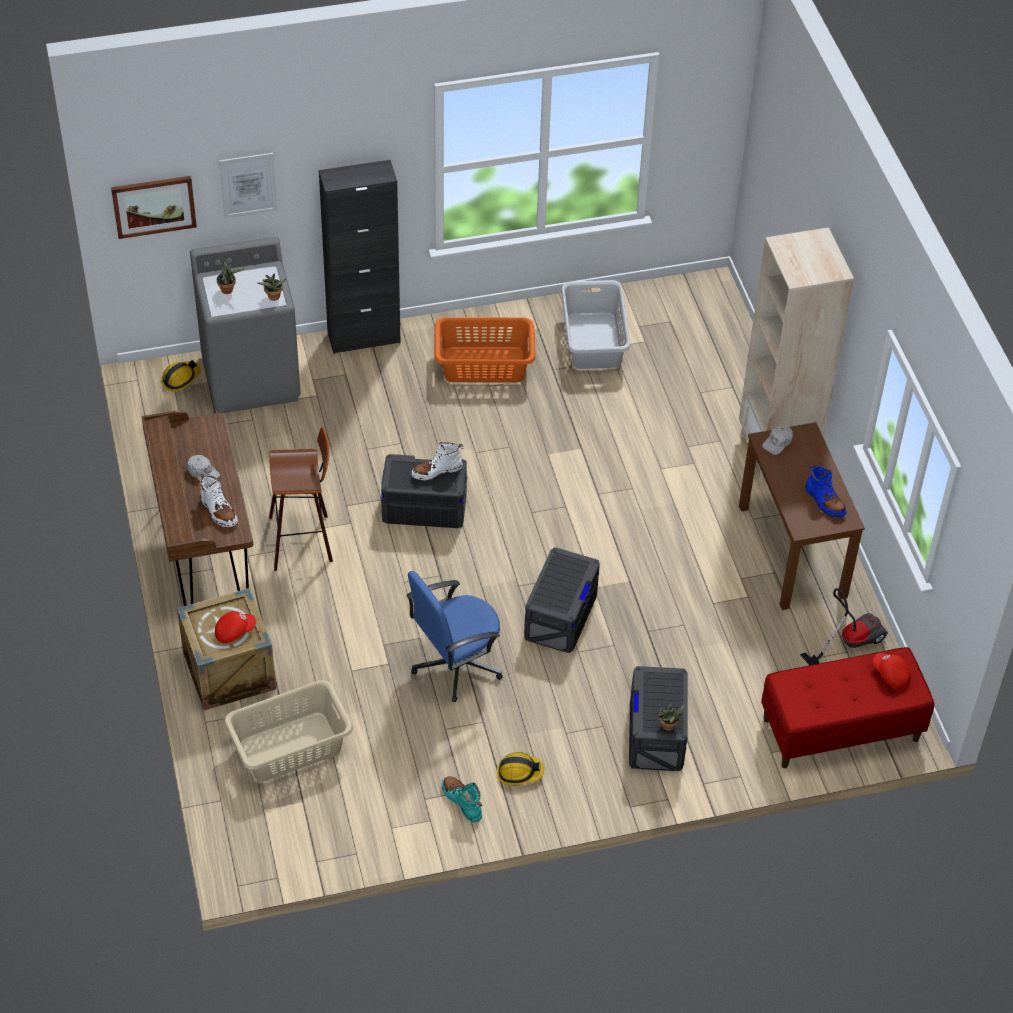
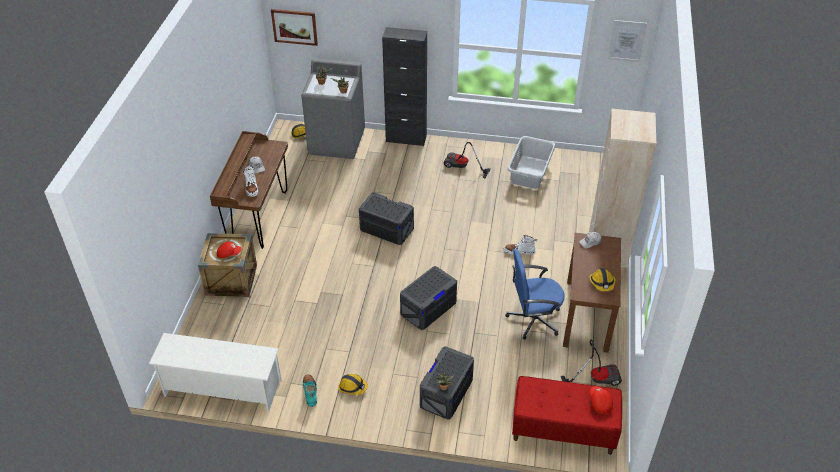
camera: 25 degrees right, 5 degrees down
(248, 185) = (346, 27): picture -> picture (627, 41)
(289, 746) = (236, 329): beige laundry basket -> none
(303, 539) = (312, 226): stool -> none
(326, 842) = (222, 388): none -> white shoe rack
(437, 471) = (394, 207): white boot -> white boot (519, 251)
(455, 664) = (353, 315): blue office chair -> blue office chair (533, 319)
(483, 364) = (462, 168): orange laundry basket -> vacuum cleaner
(824, 501) = (602, 283): blue boot -> hard hat

